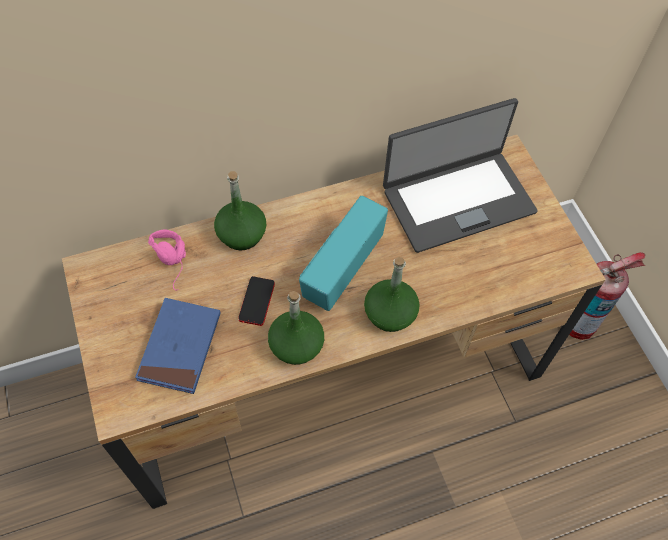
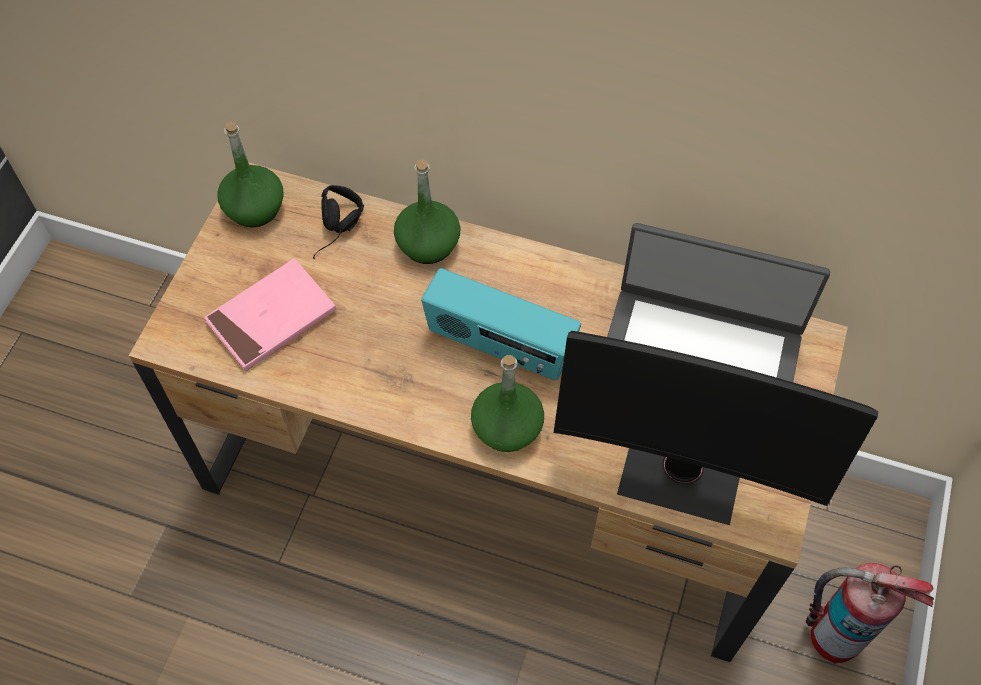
camera: 40 degrees right, 0 degrees up
(176, 263) = (340, 232): pink headphones -> black headphones
(180, 347) = (272, 318): blue book -> pink book
(256, 301) = (383, 322): phone -> none
(296, 345) = (382, 393): green bottle -> green bottle (255, 208)
(342, 268) = (499, 346): radio -> radio turned 135 degrees counterclockwise
(506, 271) = (682, 471): none -> monitor

